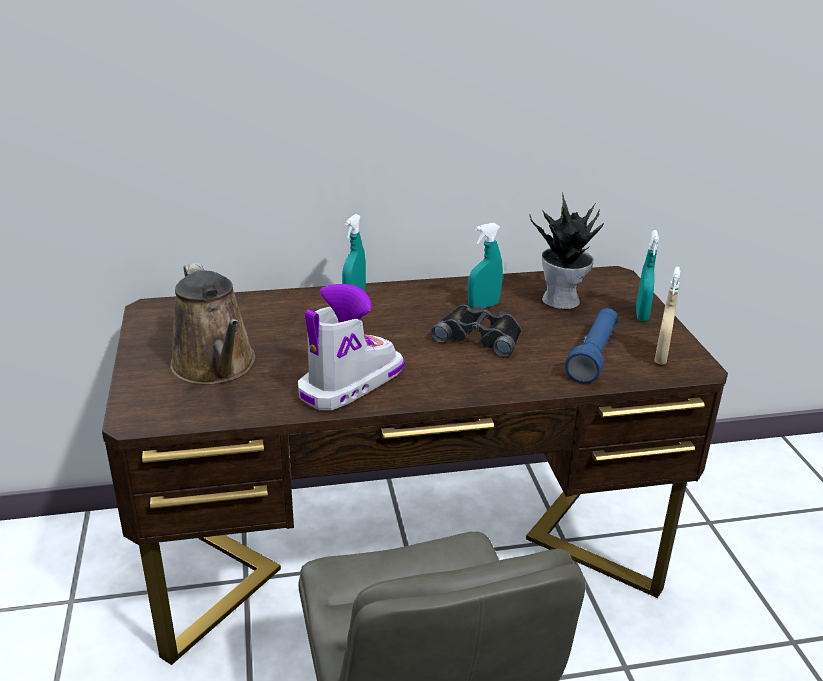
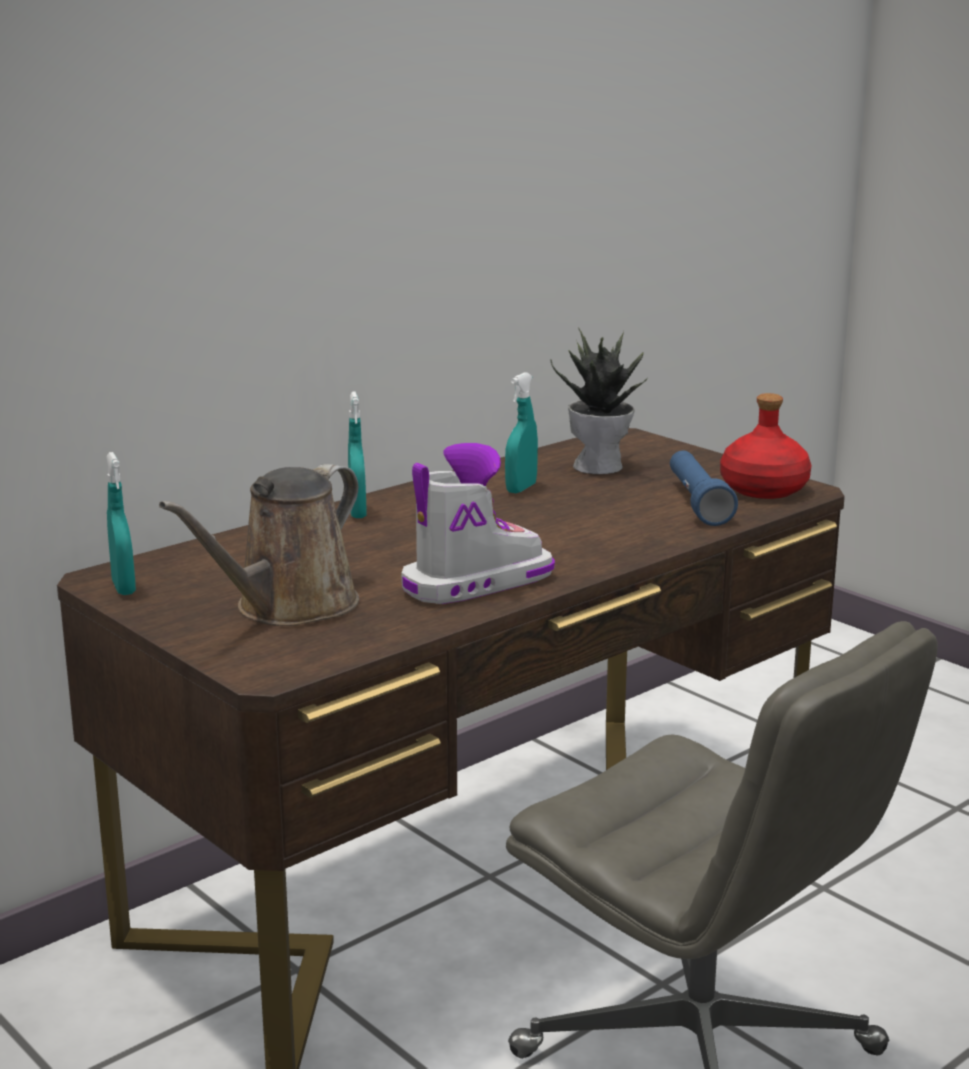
camera: 30 degrees left, 10 degrees down
(216, 367) = (288, 607): brown watering can -> brown watering can turned 90 degrees clockwise
(350, 384) = (475, 583): boot -> boot turned 45 degrees clockwise
(480, 336) = (557, 514): black binoculars -> none
(641, 315) = (698, 461): turquoise spray bottle -> turquoise spray bottle (123, 588)
(661, 357) = (763, 489): beige spray bottle -> red bottle

